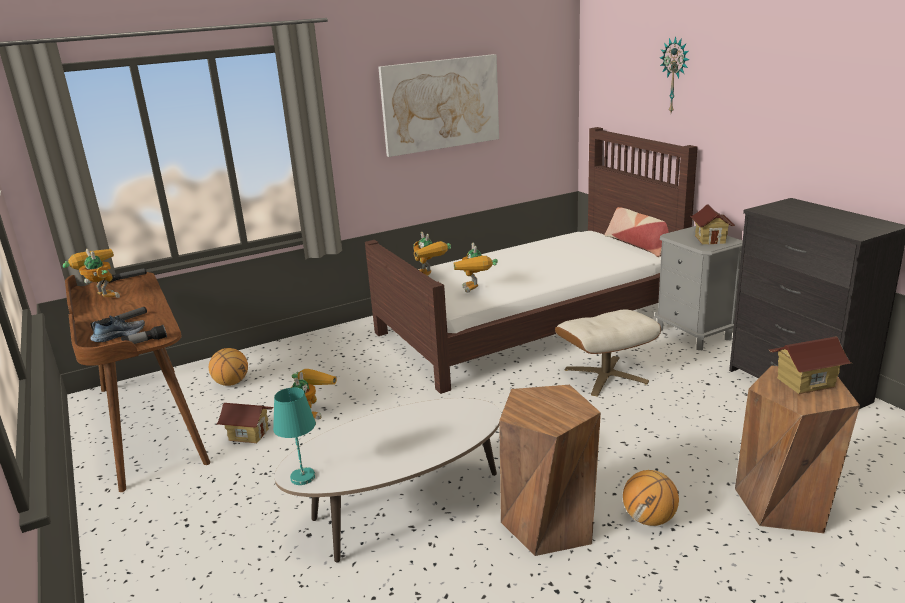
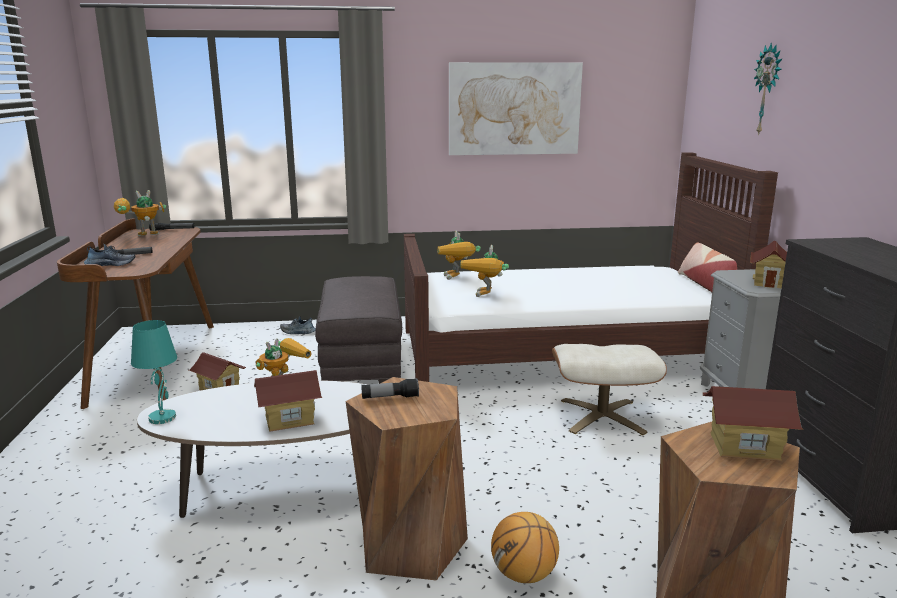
camera: 20 degrees right, 5 degrees down
(101, 296) = (140, 238): toy robot -> toy robot turned 90 degrees counterclockwise
(145, 342) = (121, 272): flashlight -> flashlight (390, 397)
(231, 383) = (247, 345): basketball -> none
(271, 358) = (298, 332): none -> shoe
(362, 373) = (362, 361): none -> grey ottoman
(420, 447) = (289, 419): none -> toy house

